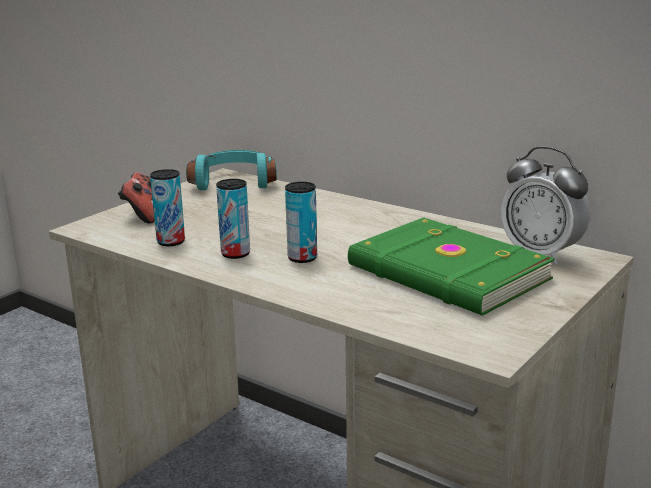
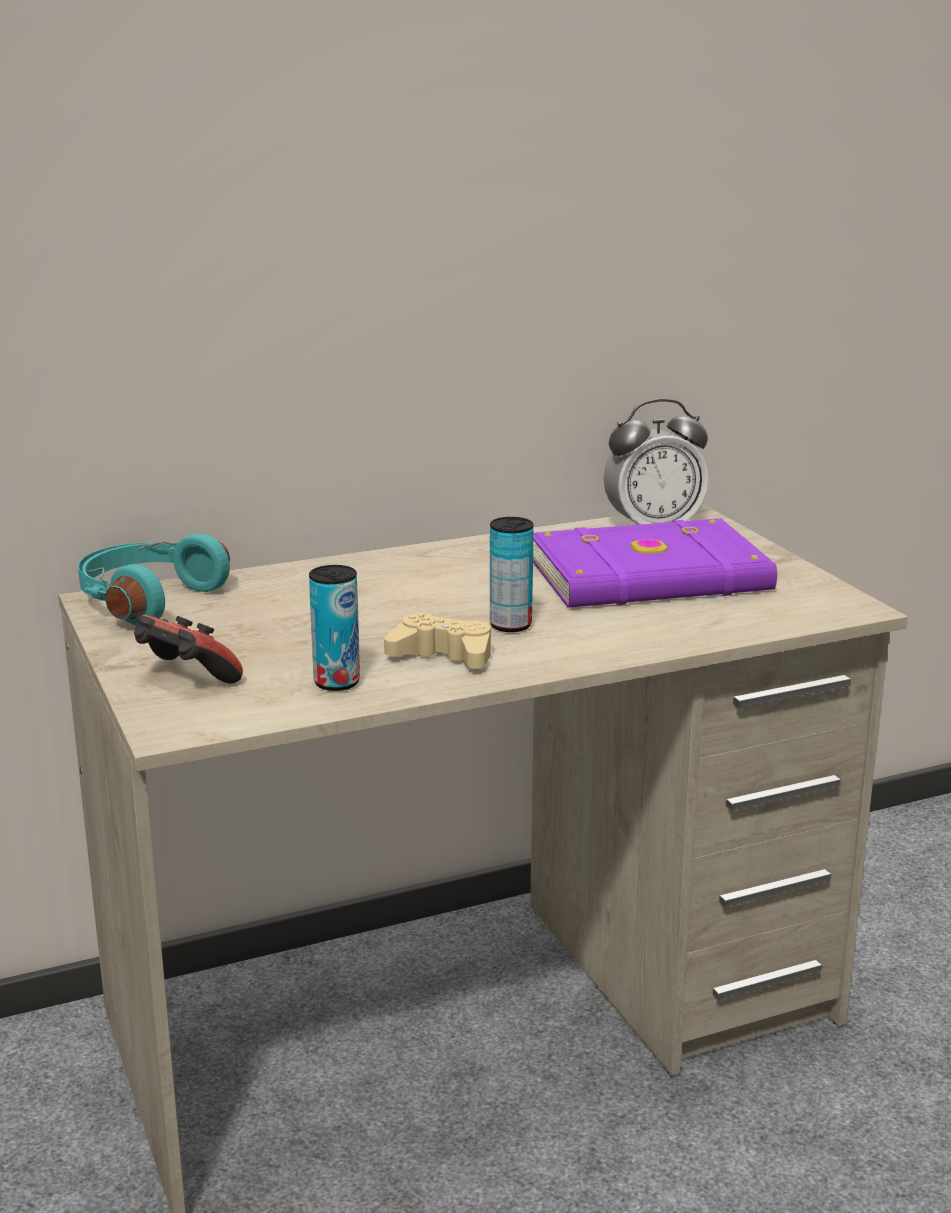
camera: 60 degrees left, 0 degrees up
(235, 254) = (443, 655): can -> beige game controller
(447, 274) = (651, 576): green book -> purple book

